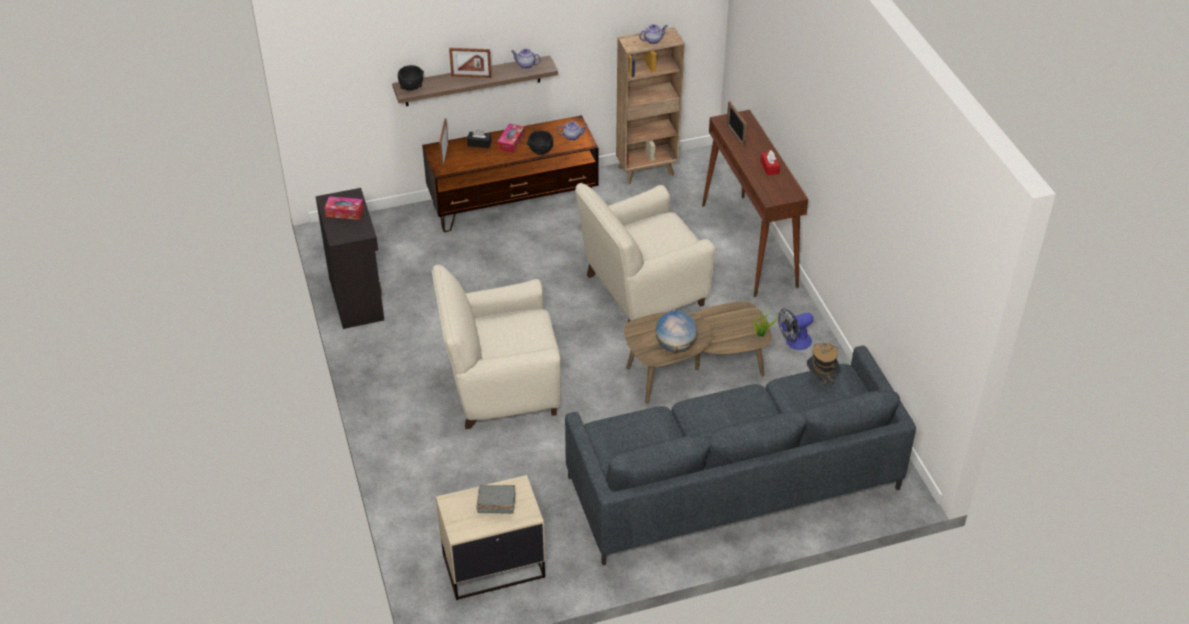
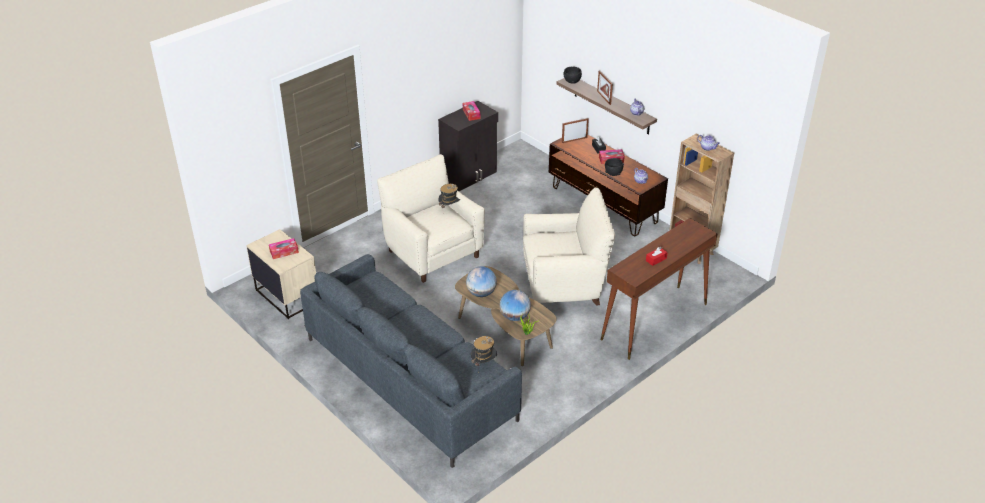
camera: 65 degrees right, 5 degrees down
(494, 316) = (449, 208): none -> hat
(496, 504) = (284, 252): grey book -> tissue box
(641, 290) = (564, 284): beige armchair -> beige armchair turned 135 degrees clockwise
(726, 334) = (514, 316): none -> globe
(735, 136) = (678, 234): picture frame -> none
(794, 342) = (567, 372): fan -> none

